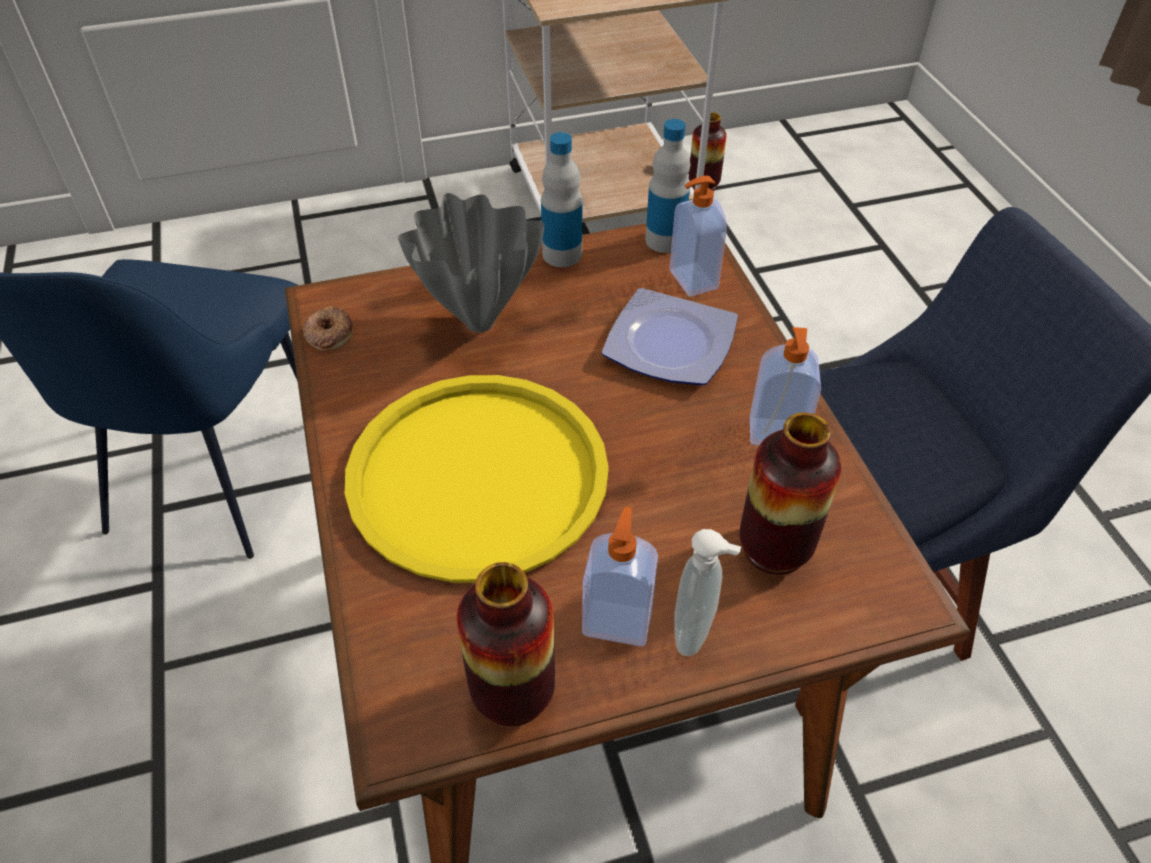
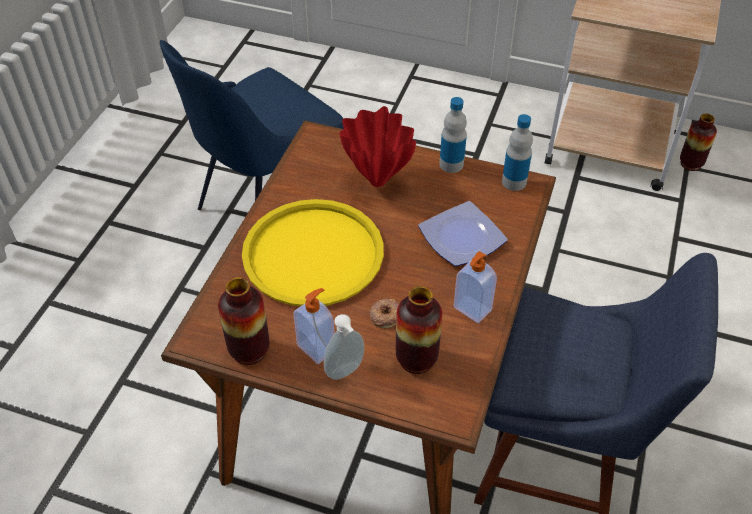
camera: 35 degrees right, 0 degrees up
(329, 333) = (304, 153): donut -> donut (385, 315)
(477, 323) = (376, 180): grey vase -> red vase
(691, 280) = (507, 210): soap dispenser -> none

